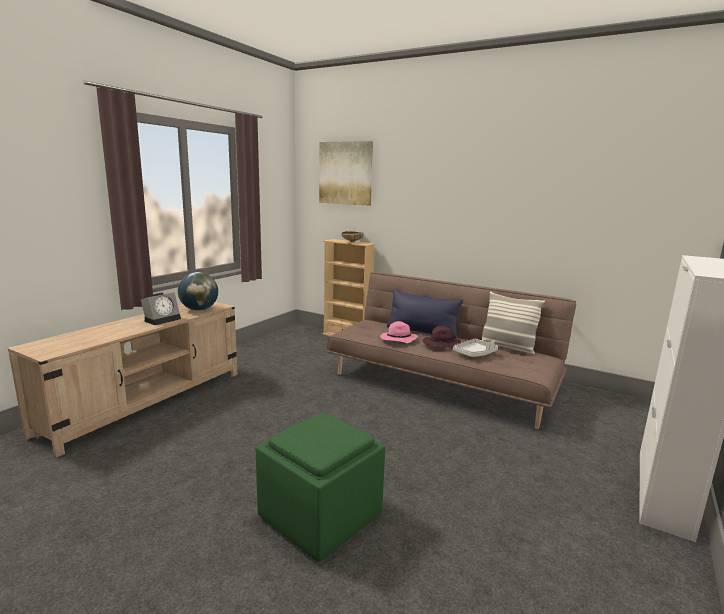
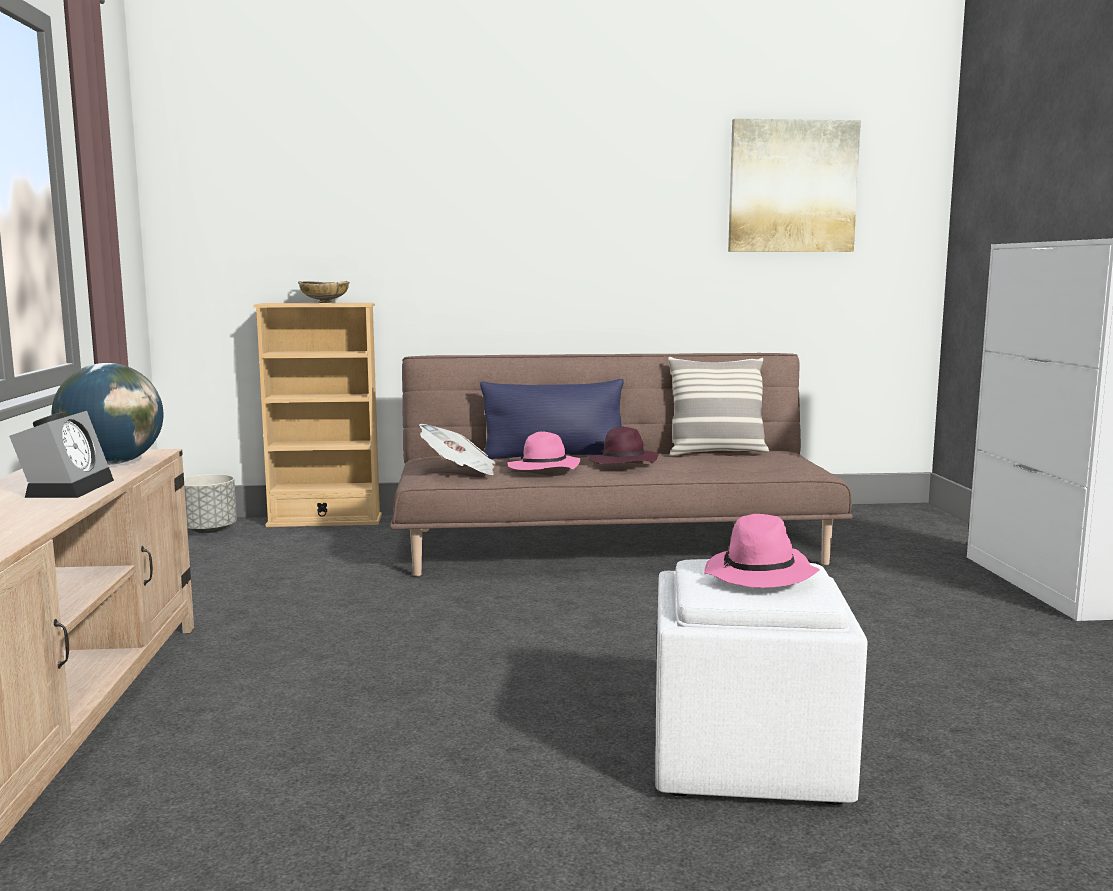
camera: 35 degrees left, 5 degrees down
(302, 331) = (208, 530): none -> grey planter
(320, 517) = (749, 759): green ottoman -> white ottoman
(325, 435) = (760, 576): none -> pink hat
(345, 173) = (284, 153): picture -> picture (792, 186)
(363, 332) = (459, 471): none -> newspaper
(475, 353) = (694, 464): grey tray -> none

